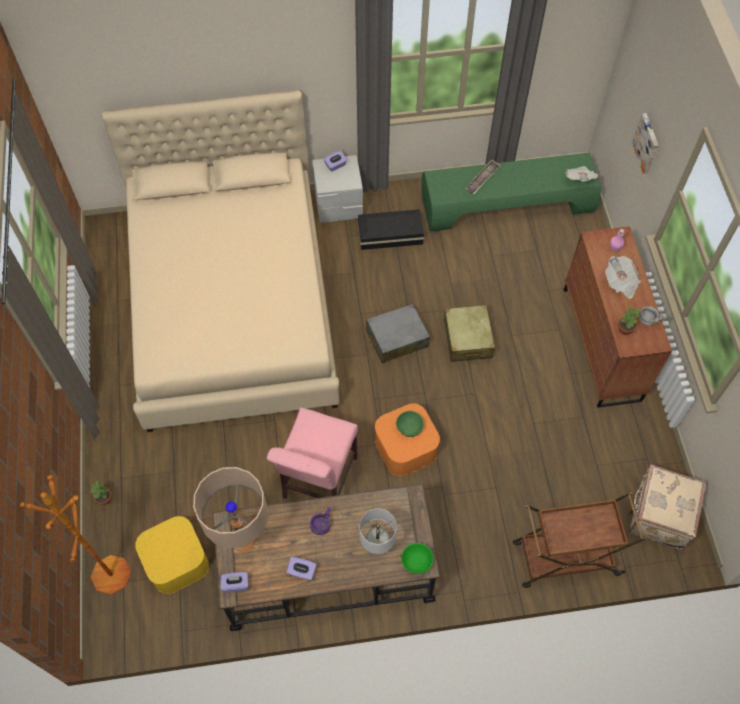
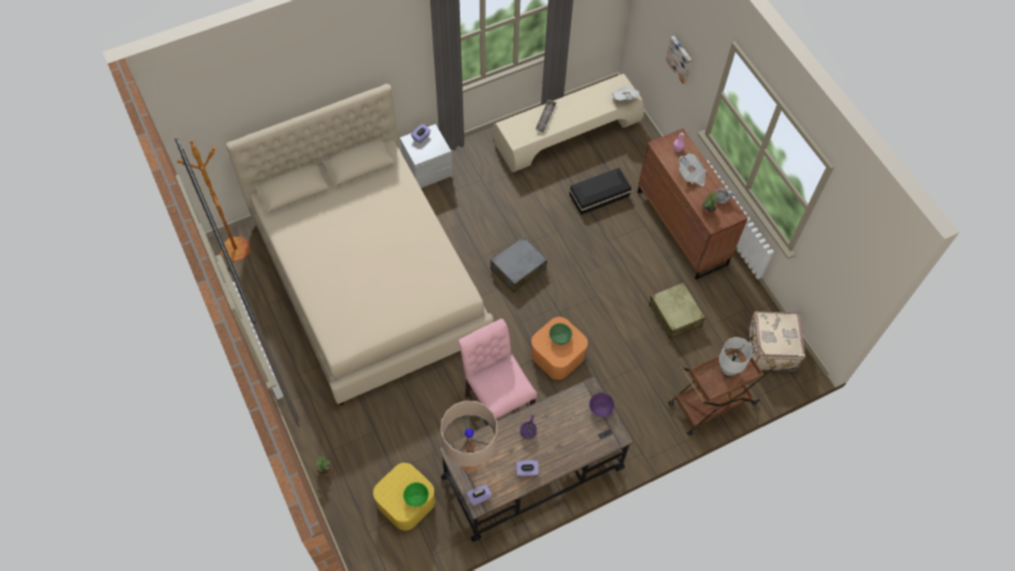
camera: 20 degrees left, 0 degrees up
(110, 574) = (355, 529): orange clothes rack -> orange clothes rack (235, 249)
(317, 481) = (497, 403): pink chair -> pink chair turned 150 degrees clockwise
(377, 545) = (577, 433): white table lamp -> white table lamp (728, 370)
(391, 235) = (481, 184): black storage box -> black storage box (600, 195)
(415, 523) = (600, 408): none -> purple bowl
(417, 561) = (612, 436): green bowl -> green bowl (417, 497)
(467, 339) = (575, 253): beige suitcase -> beige suitcase (675, 315)
(506, 204) = (567, 133): green bench -> beige bench

